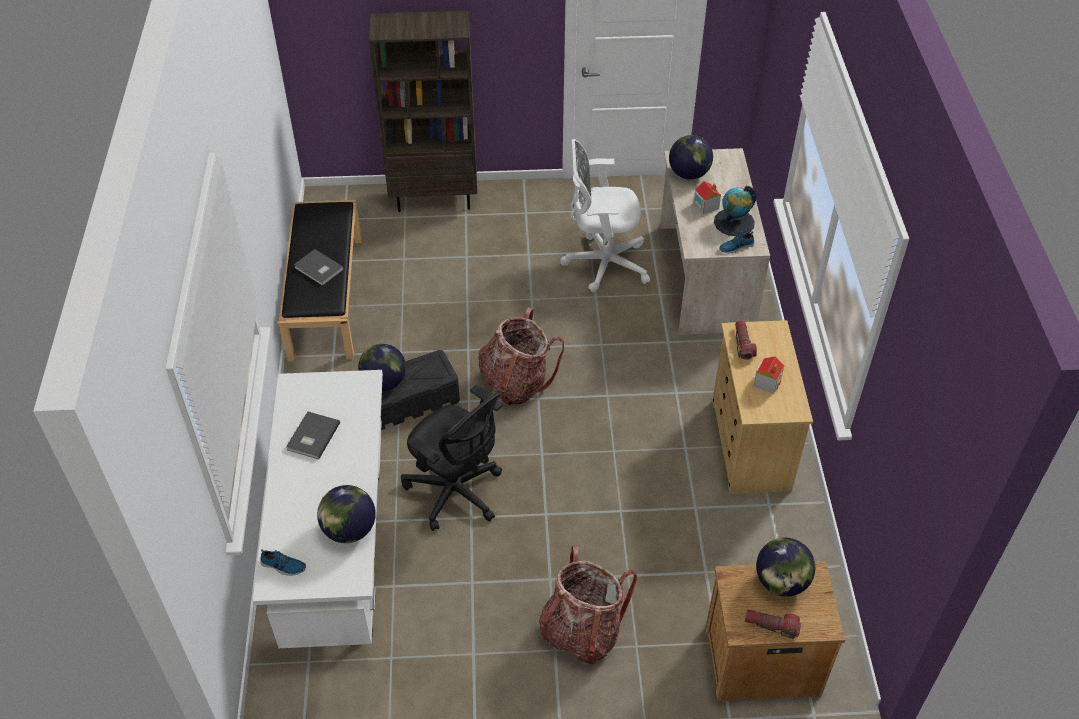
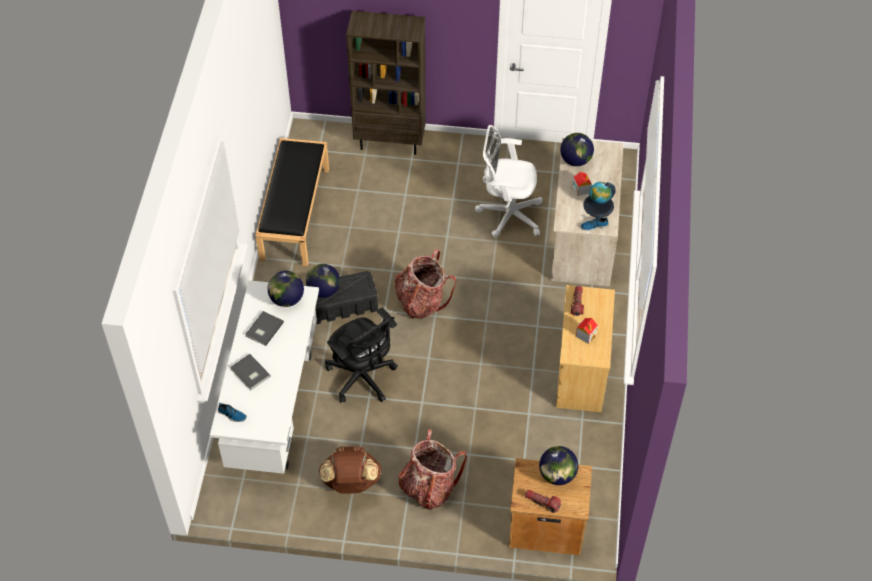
camera: 10 degrees right, 5 degrees up
(318, 269) = (289, 197): grey book -> grey book (250, 373)
(349, 530) = (278, 397): globe -> globe (286, 299)
(468, 642) = (351, 483): none -> brown backpack

